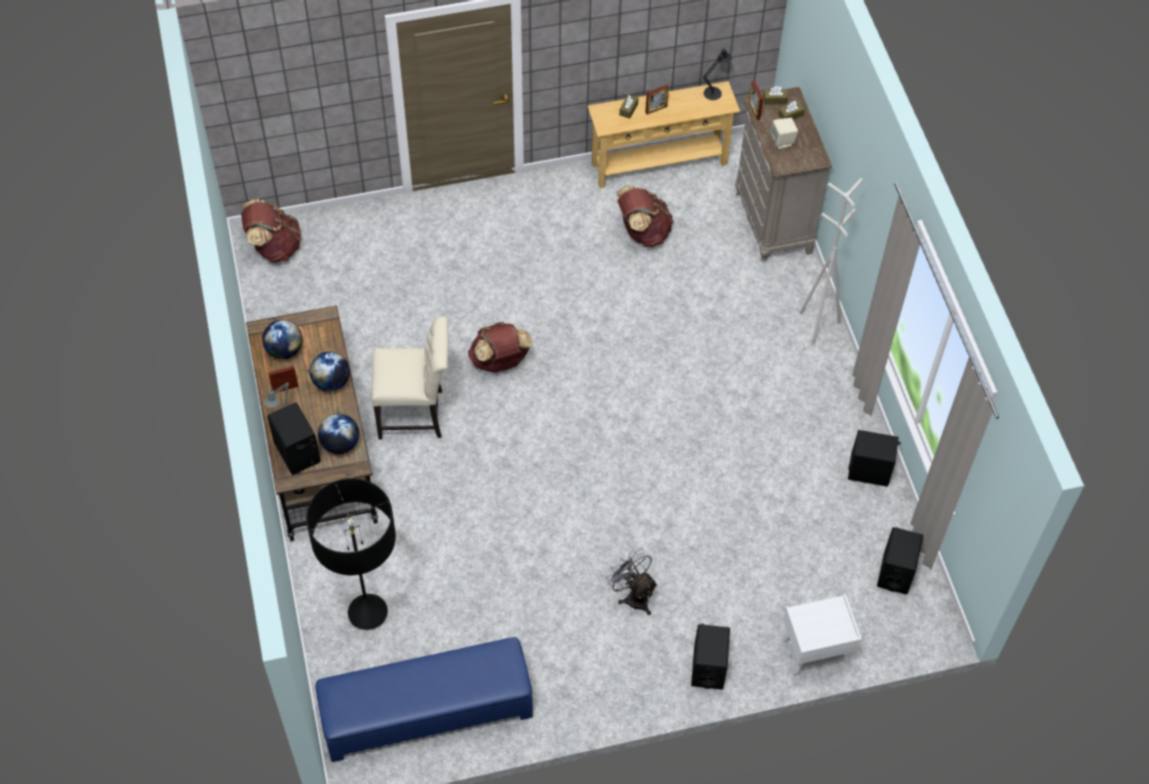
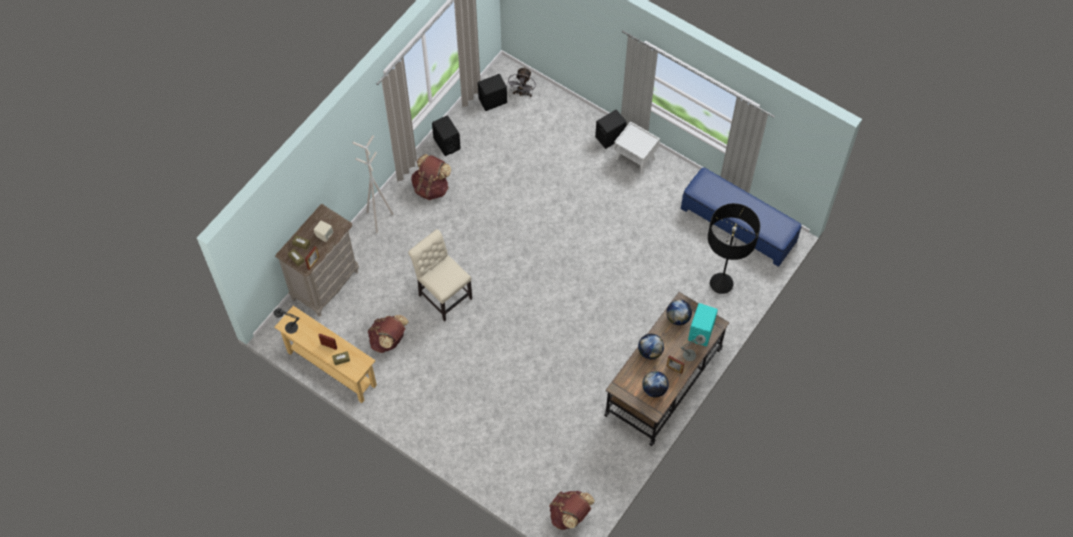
camera: 130 degrees left, 5 degrees up
(297, 453) = (701, 332): black speaker -> turquoise speaker
(416, 415) = (602, 353): beige chair -> beige chair (443, 294)
(500, 362) = (535, 341): brown backpack -> brown backpack (431, 187)
(633, 596) = (604, 189): grey fan -> grey fan (522, 93)
(815, 651) = (562, 105): white nightstand -> white nightstand (635, 159)

